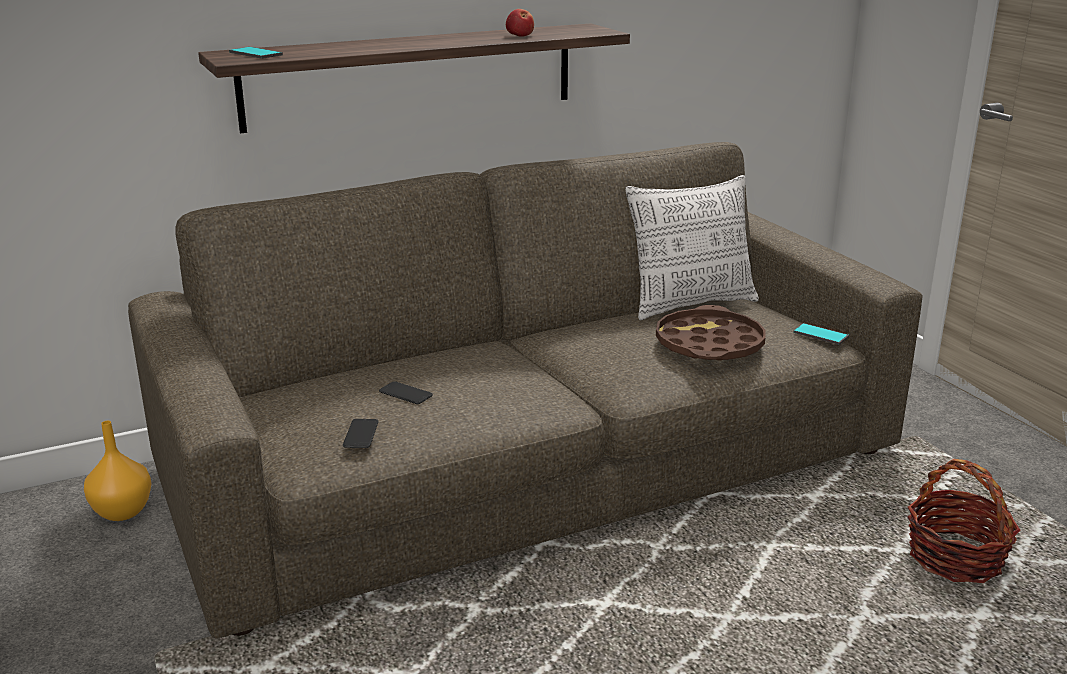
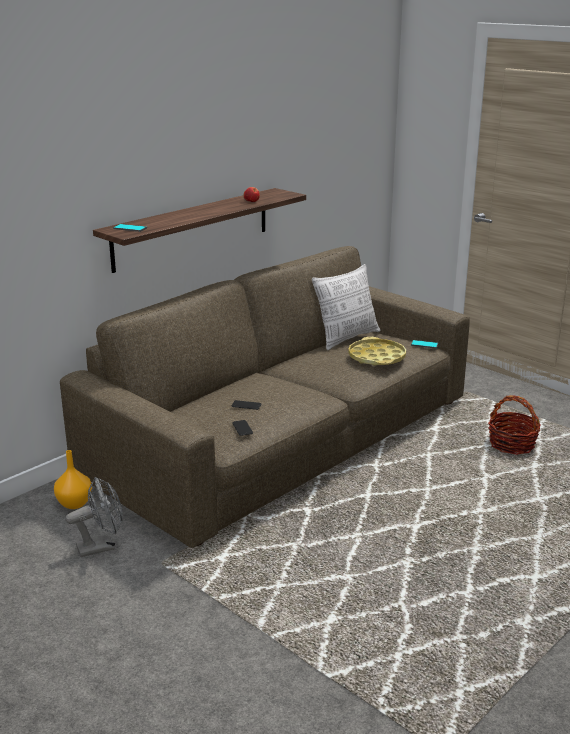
camera: 20 degrees left, 0 degrees up
(95, 598) = (101, 546): none -> grey fan
(709, 345) = (376, 357): brown tray -> yellow tray

